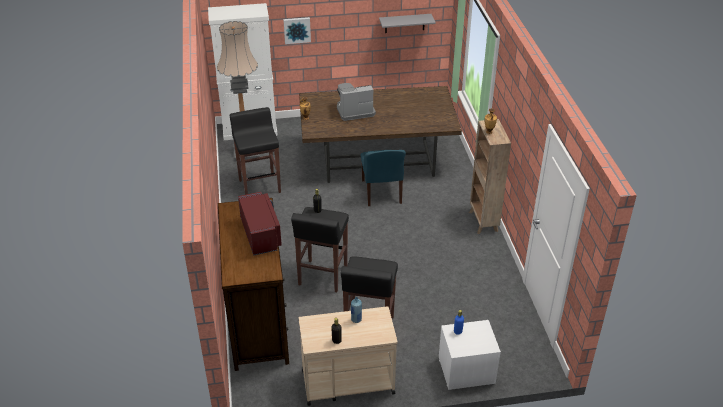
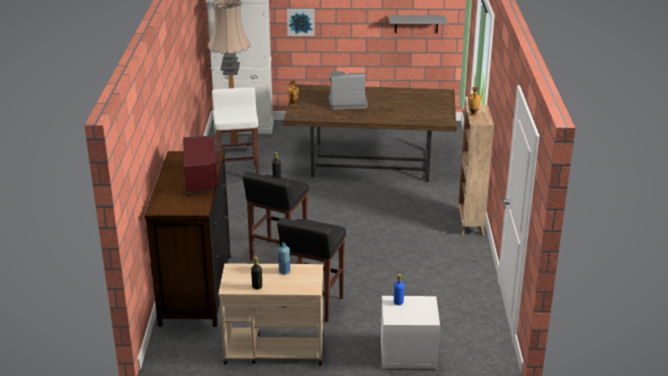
camera: 10 degrees right, 10 degrees down
(259, 186) = (238, 174): black stool -> white stool
(381, 192) = (366, 190): blue chair -> none

